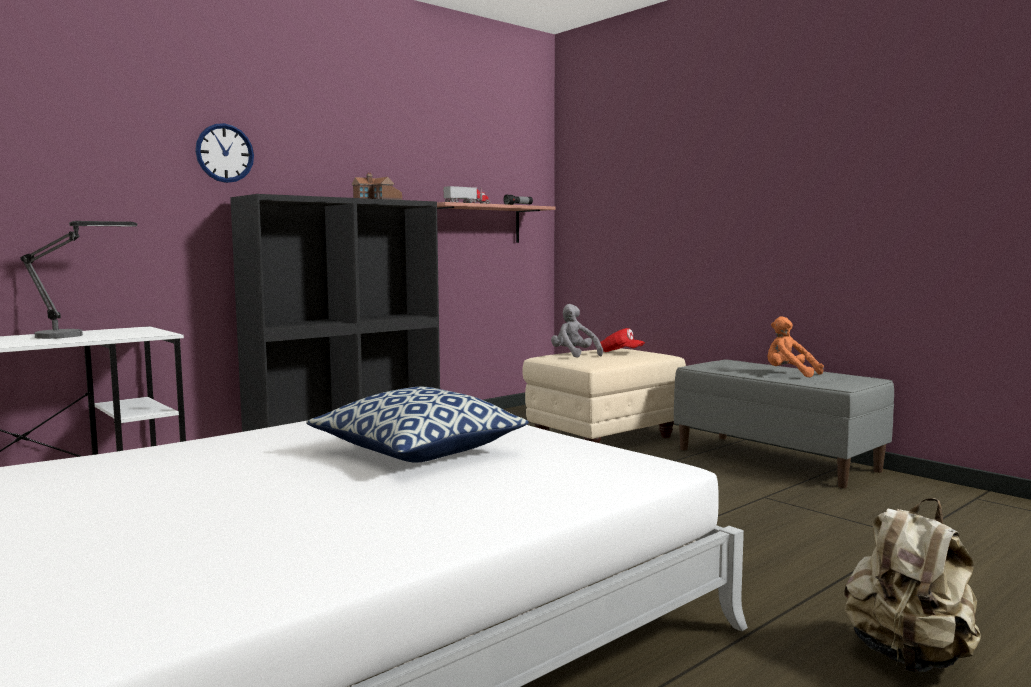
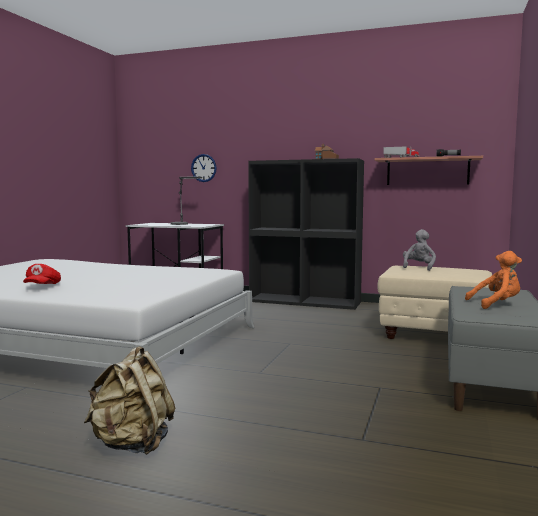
camera: 60 degrees right, 0 degrees up
(224, 153) = (261, 140): wall clock -> wall clock (203, 168)
(417, 451) = (129, 278): pillow -> none
(620, 352) = (456, 271): red cap -> red cap (42, 286)
(789, 374) = (496, 304): orange plush toy -> orange plush toy turned 75 degrees clockwise

